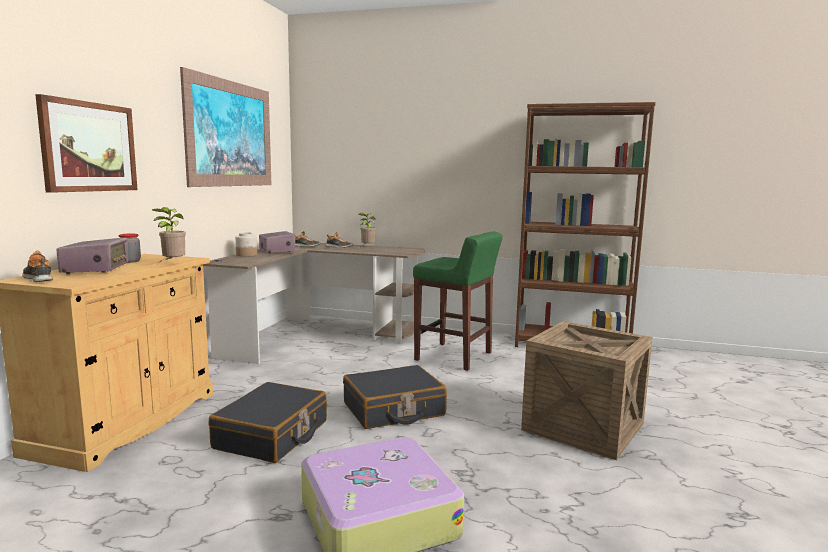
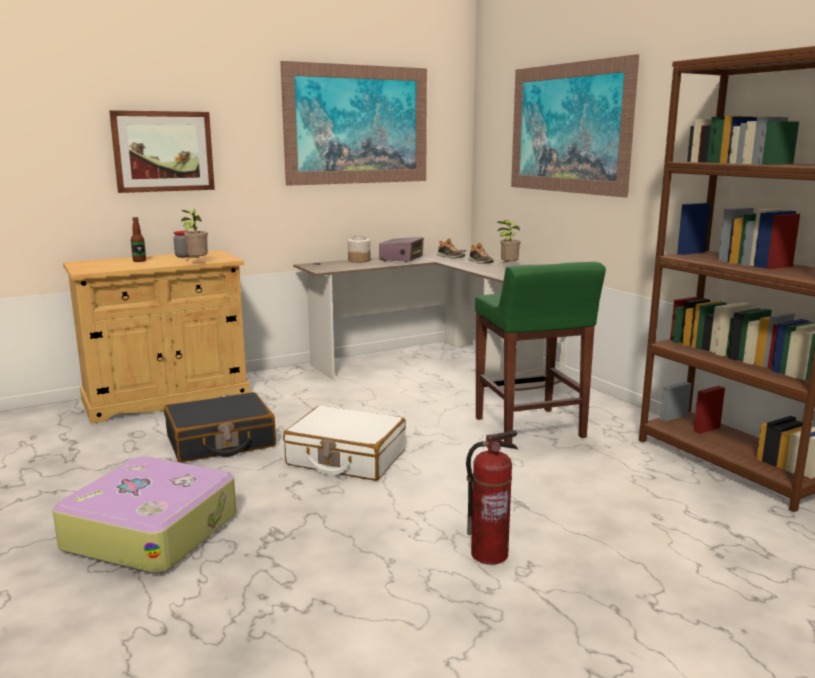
camera: 45 degrees right, 5 degrees up
(39, 278) = (87, 264): shoe -> none
(96, 269) = (139, 261): radio -> bottle
(393, 410) = (346, 458): black suitcase -> white suitcase
(400, 145) = (568, 128): none -> picture
(583, 426) = (489, 554): crate -> fire extinguisher

